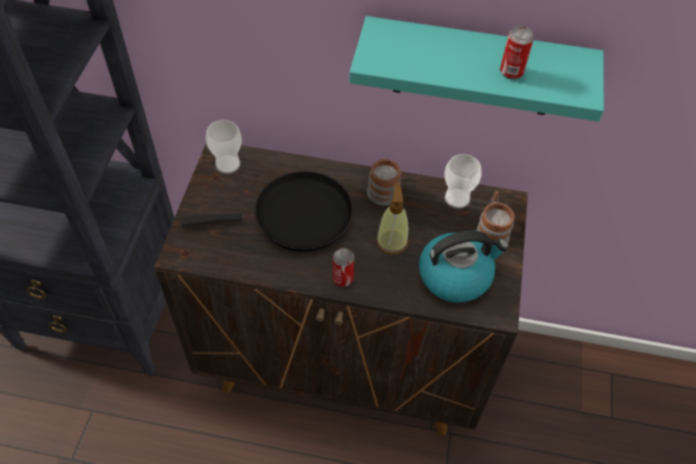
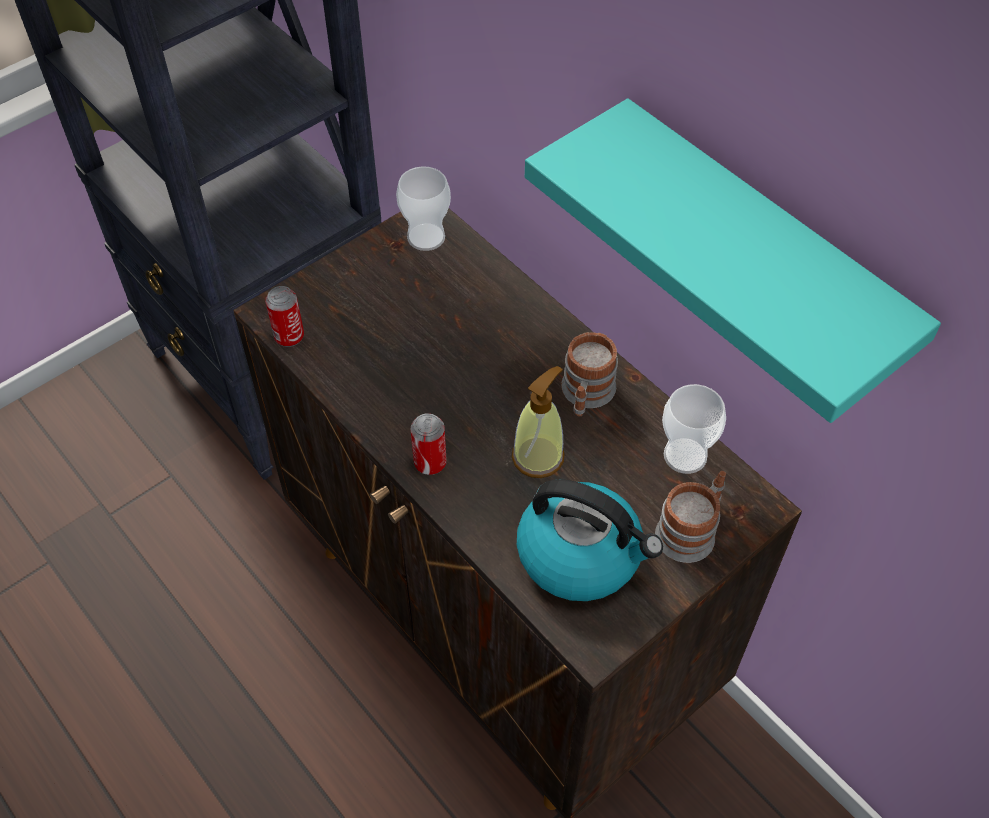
camera: 40 degrees right, 0 degrees up
(296, 217) = (446, 350): black frying pan -> none
(511, 72) = (751, 277): can -> can (289, 336)

